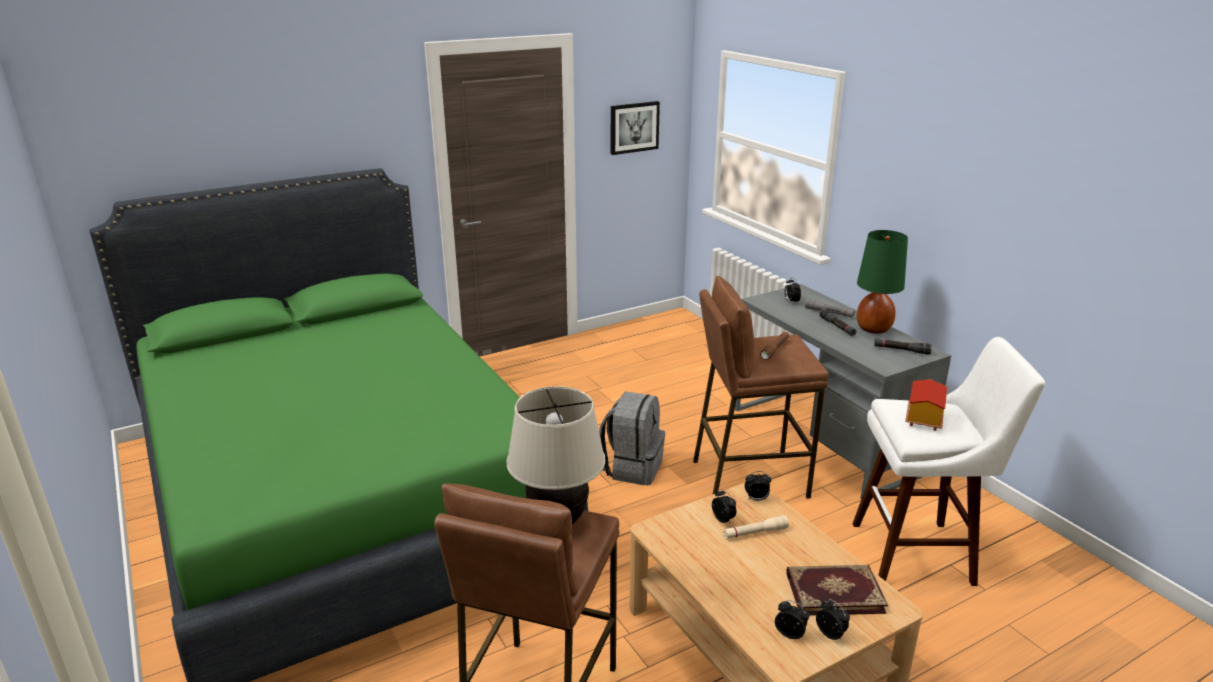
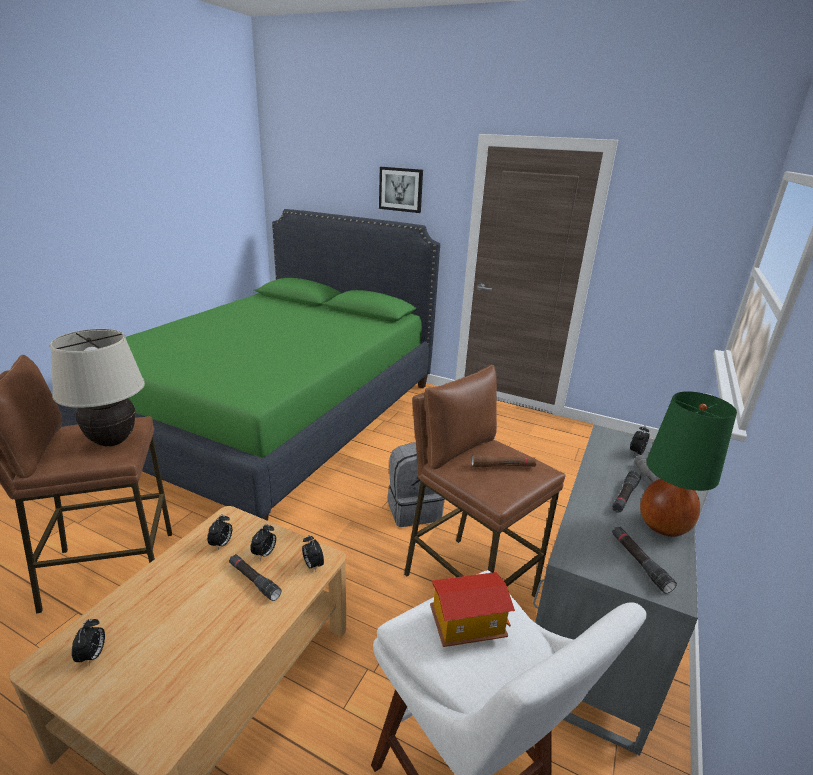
camera: 55 degrees right, 0 degrees up
(634, 127) = (669, 246): picture -> picture (401, 189)
(755, 533) = (254, 581): beige flashlight -> black flashlight
(831, 634) = (97, 691): alarm clock -> alarm clock (222, 544)
(834, 591) = (175, 673): book -> none

